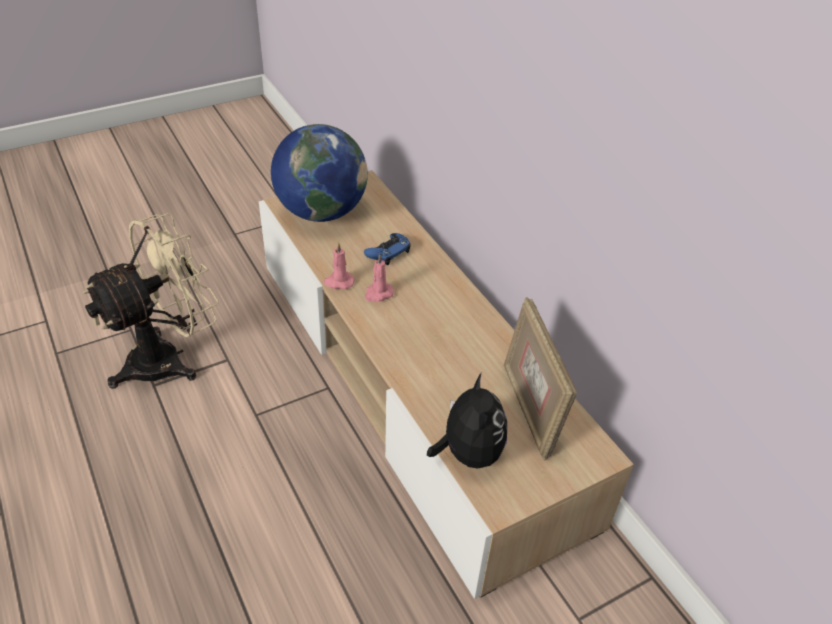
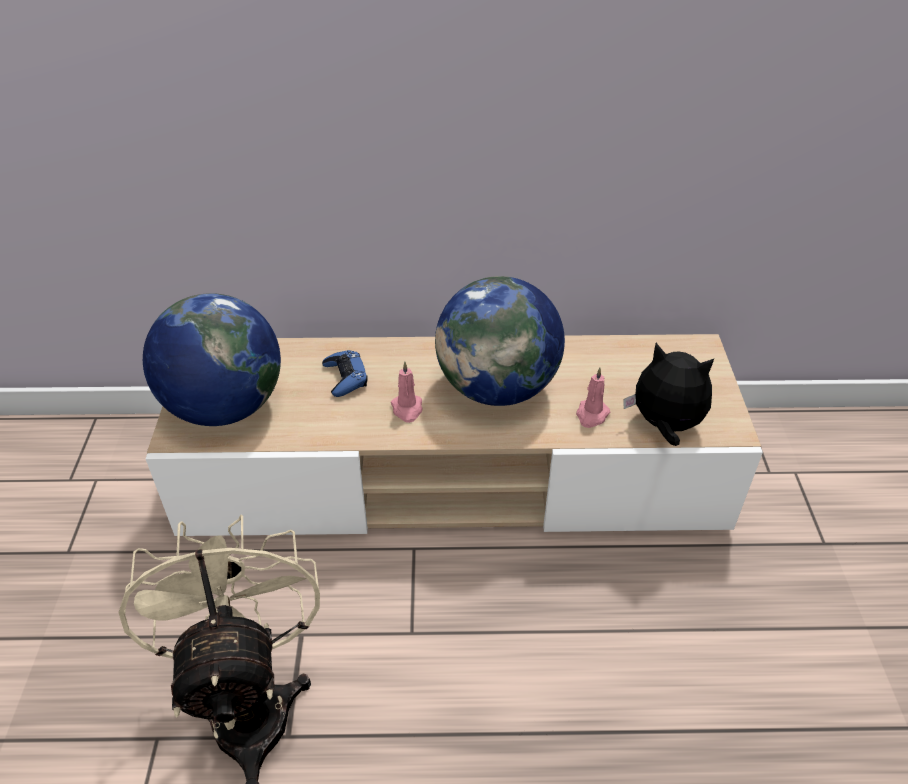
camera: 60 degrees left, 0 degrees up
(338, 282) = (364, 434): pink candle -> pink candle (591, 415)
(436, 334) = (497, 388): none -> globe
(529, 410) = (631, 366): picture frame -> none

